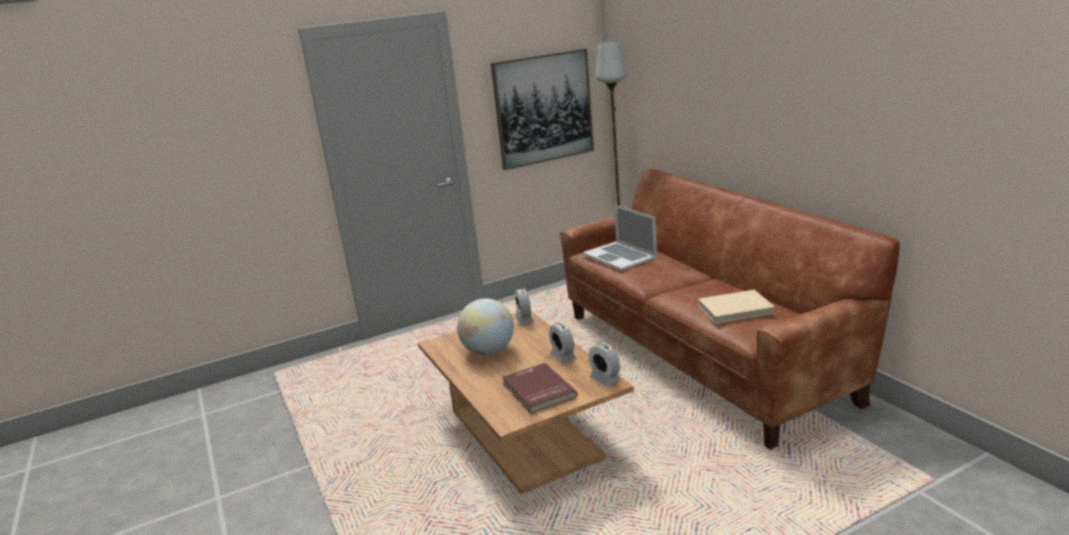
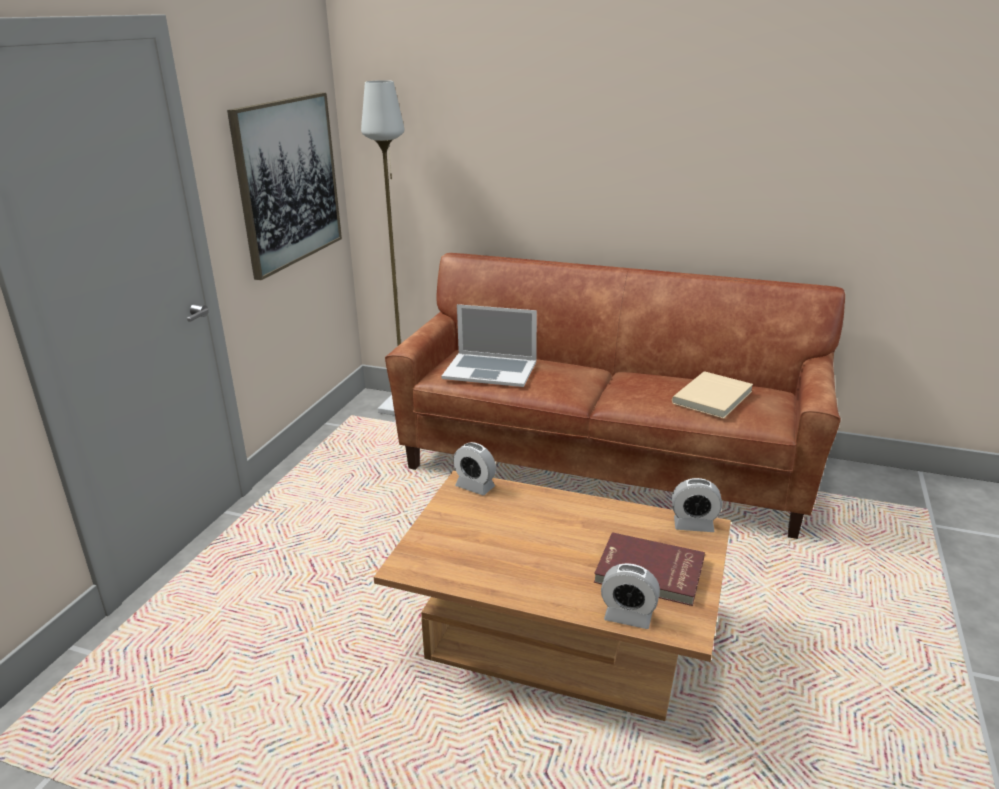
camera: 45 degrees left, 5 degrees up
(488, 351) = (501, 547): globe -> none
(563, 357) = (604, 517): alarm clock -> alarm clock (628, 617)

